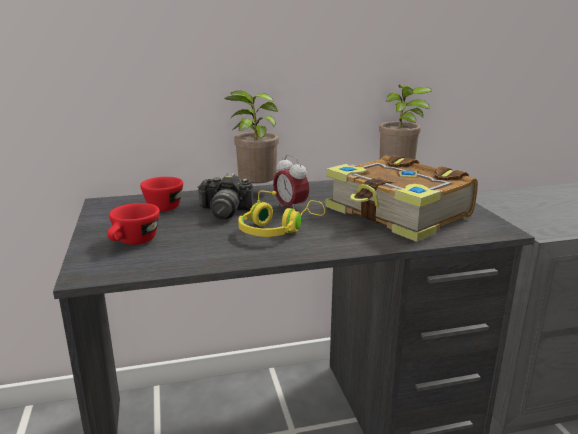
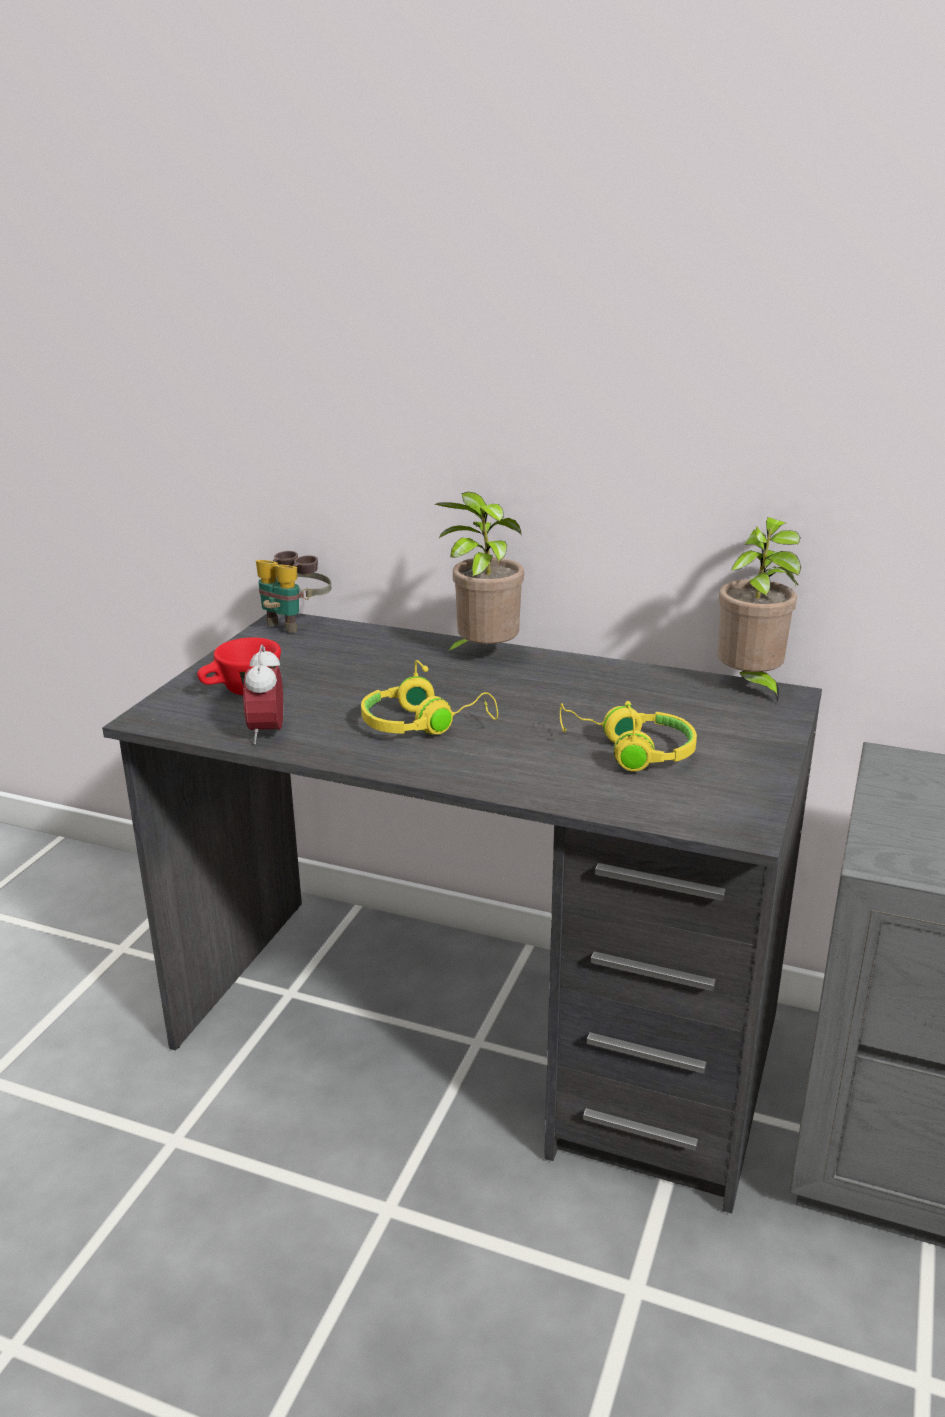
camera: 35 degrees right, 5 degrees up
(112, 201) = (294, 622): none -> binoculars
(166, 205) = (346, 646): red cup -> none
(225, 211) = (402, 676): camera -> none
(290, 208) = (493, 695): alarm clock -> alarm clock (267, 733)
(398, 214) = (628, 751): book -> yellow headphones

